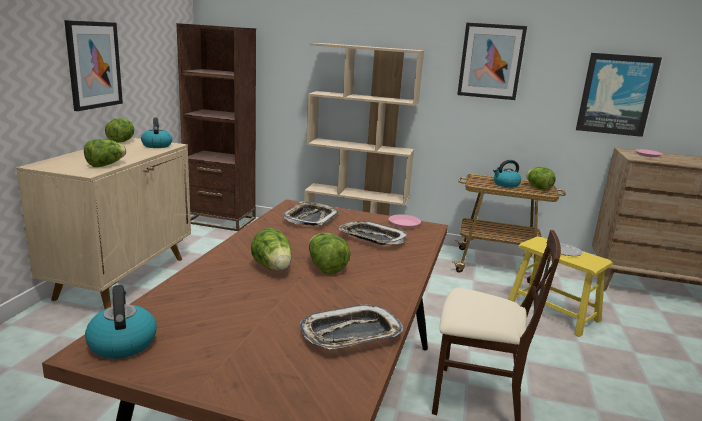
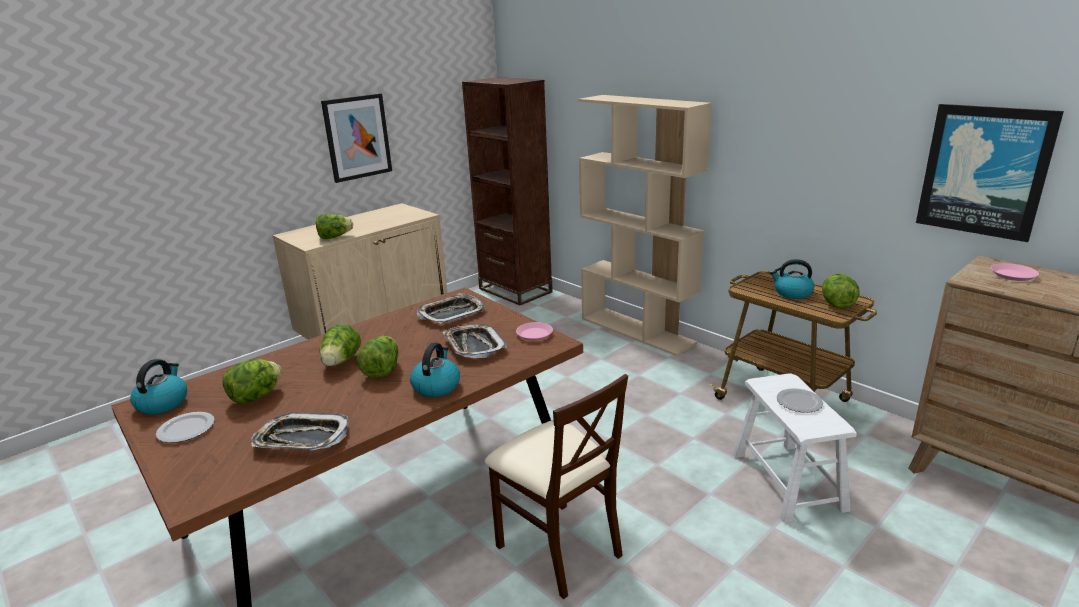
camera: 35 degrees right, 5 degrees up
(121, 141) = (387, 209): lettuce -> lettuce (256, 397)
(157, 145) = (409, 215): kettle -> kettle (436, 386)
(204, 359) = (187, 429): none -> plate
(491, 61) = (795, 117): picture -> none
(552, 312) = (787, 481): yellow stool -> white stool

